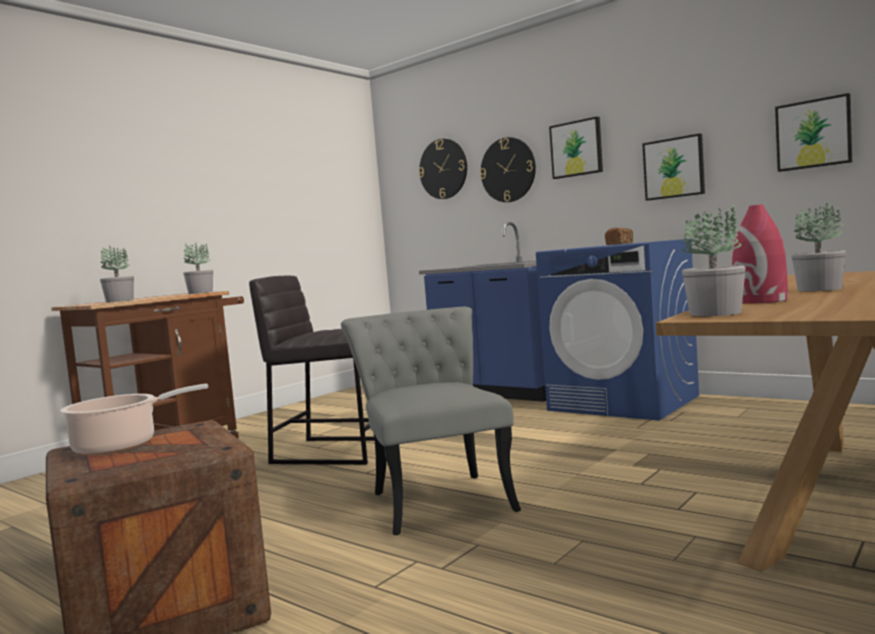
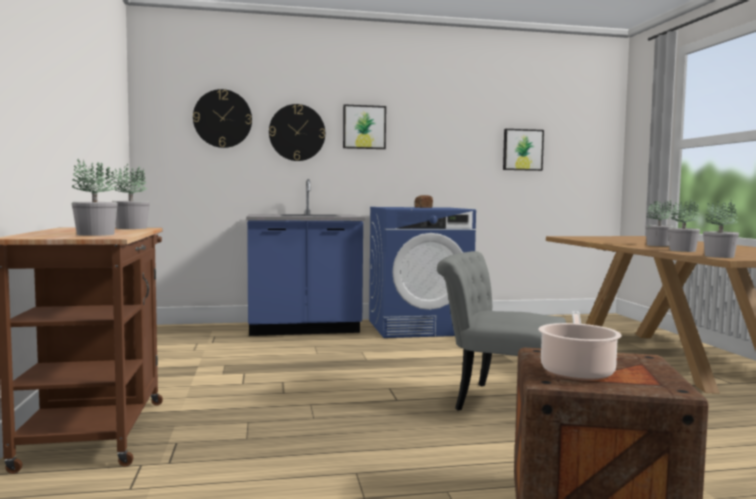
camera: 50 degrees left, 0 degrees up
(334, 451) = (310, 392): grey stool -> none
(674, 168) = (438, 156): picture -> none
(760, 301) = (683, 250): red vase -> potted plant

